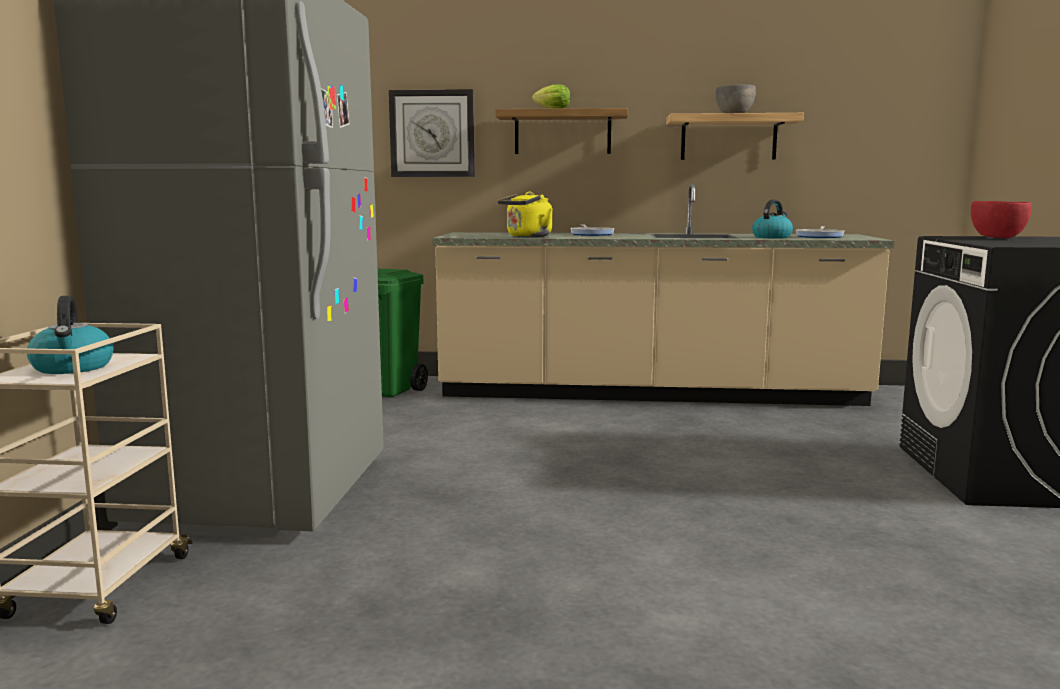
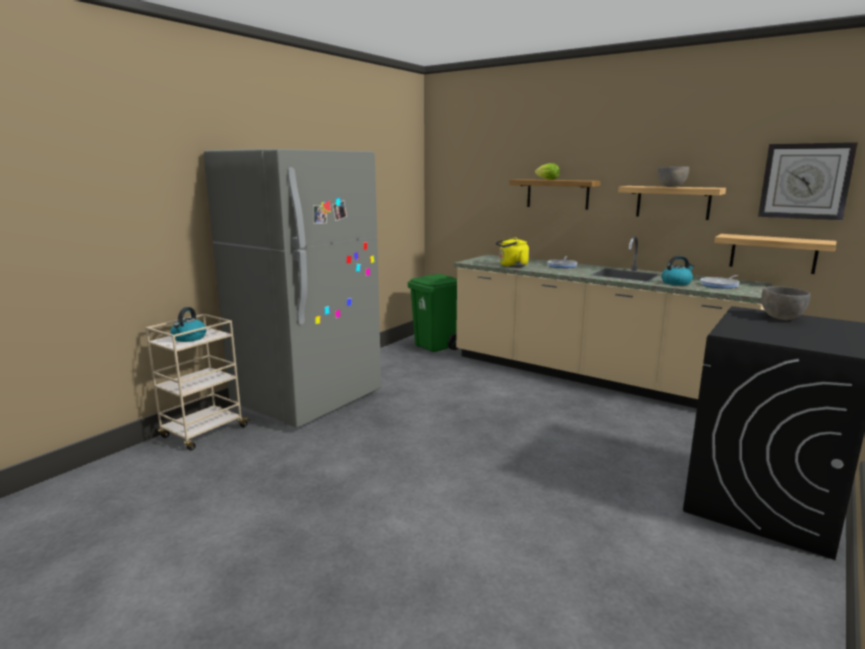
camera: 30 degrees right, 5 degrees up
(432, 134) = (480, 192): wall clock -> wall clock (805, 181)
(853, 197) = (773, 253): none -> shelf
(997, 237) = (781, 318): red bowl -> grey bowl

